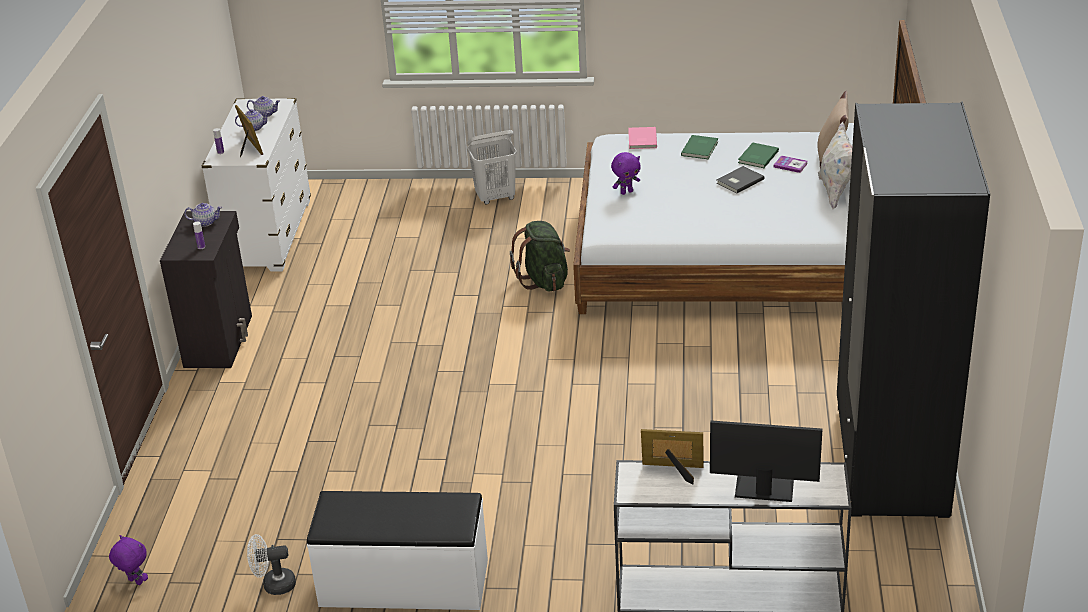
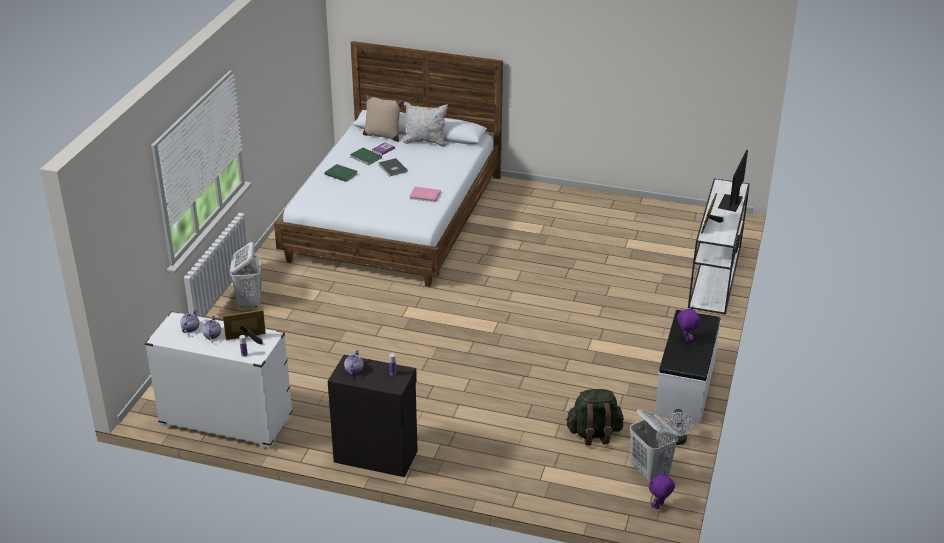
camera: 80 degrees left, 0 degrees up
(203, 566) = (650, 472): none -> white laundry basket
(544, 281) = (380, 295): green backpack -> green backpack (594, 433)
(626, 192) = (378, 208): purple plush toy -> purple plush toy (686, 339)
(641, 140) = (313, 192): pink book -> pink book (425, 196)
(890, 460) = (622, 211): black wardrobe -> none

